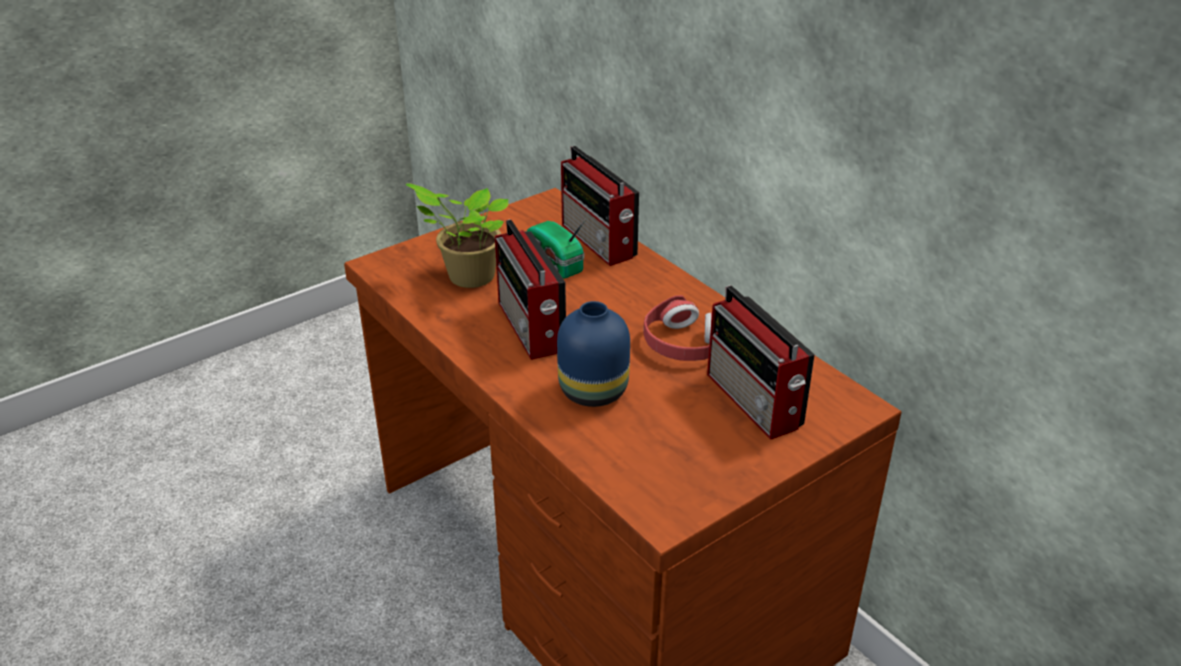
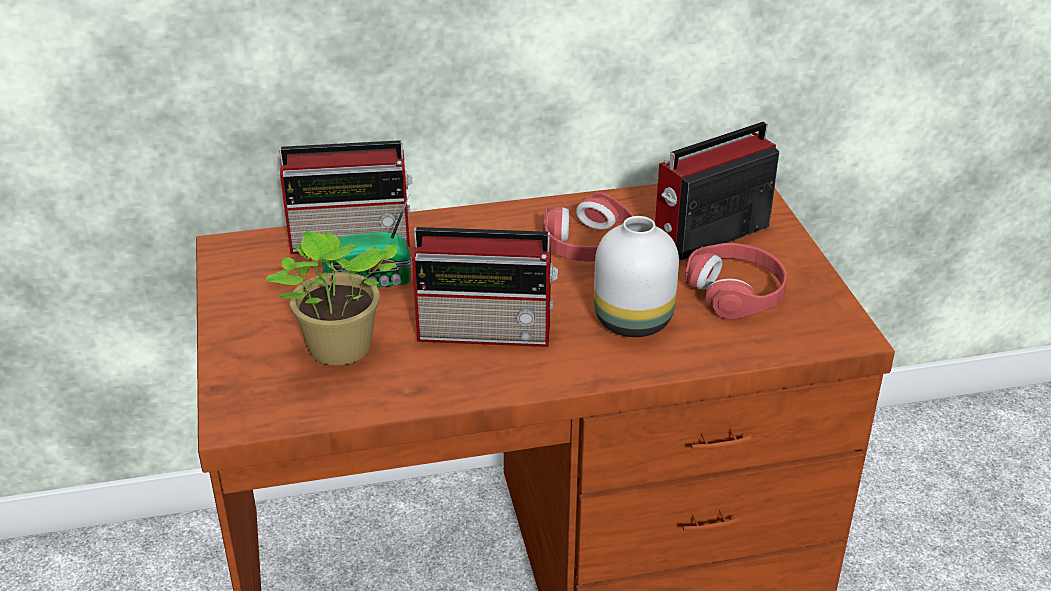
camera: 65 degrees left, 0 degrees up
(595, 392) = (635, 320): blue vase -> white vase
(678, 437) = (736, 291): none -> red headphones
(755, 402) = (709, 235): radio -> radio turned 150 degrees clockwise

